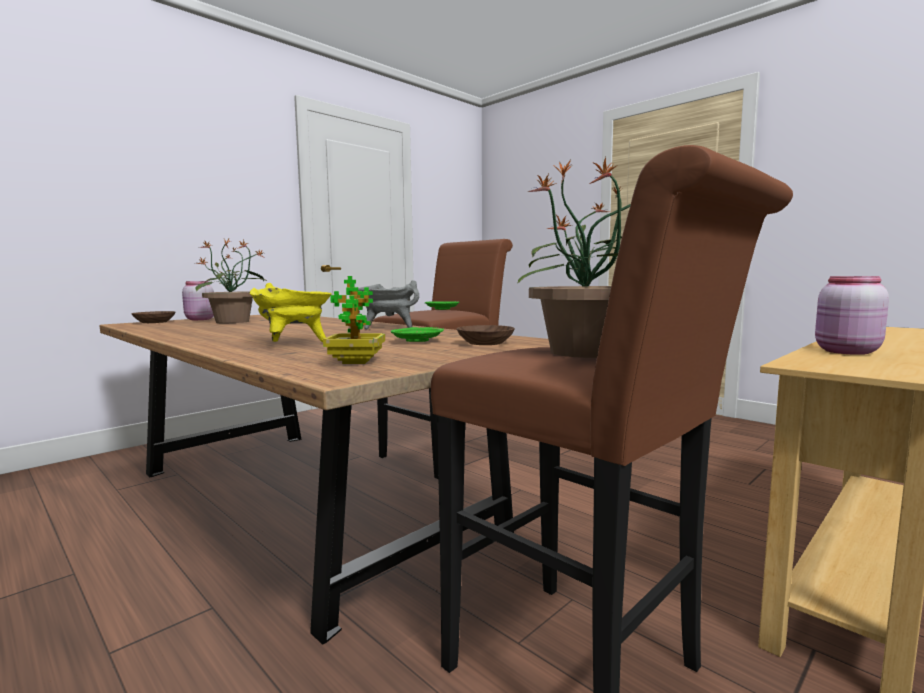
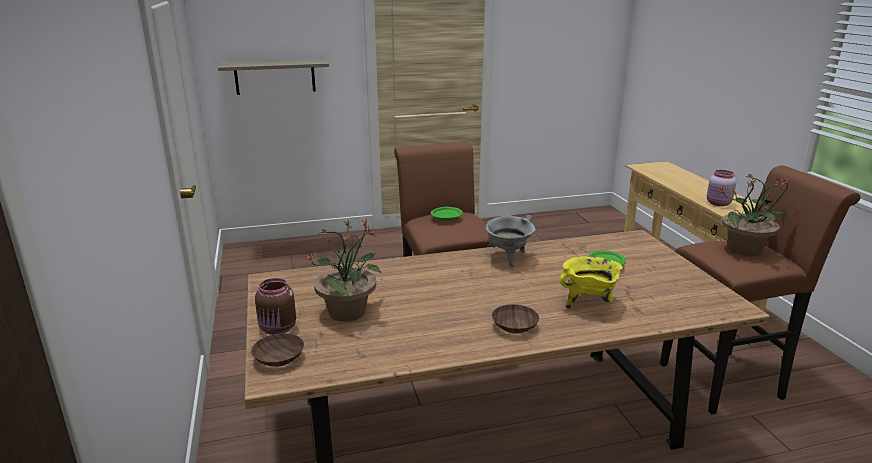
camera: 60 degrees left, 15 degrees up
(199, 319) = (278, 329): pink jar -> brown jar
(356, 362) = (689, 296): potted plant -> none
(484, 343) = (632, 251): brown bowl -> brown bowl (515, 327)
(528, 231) = (275, 76): none -> shelf

